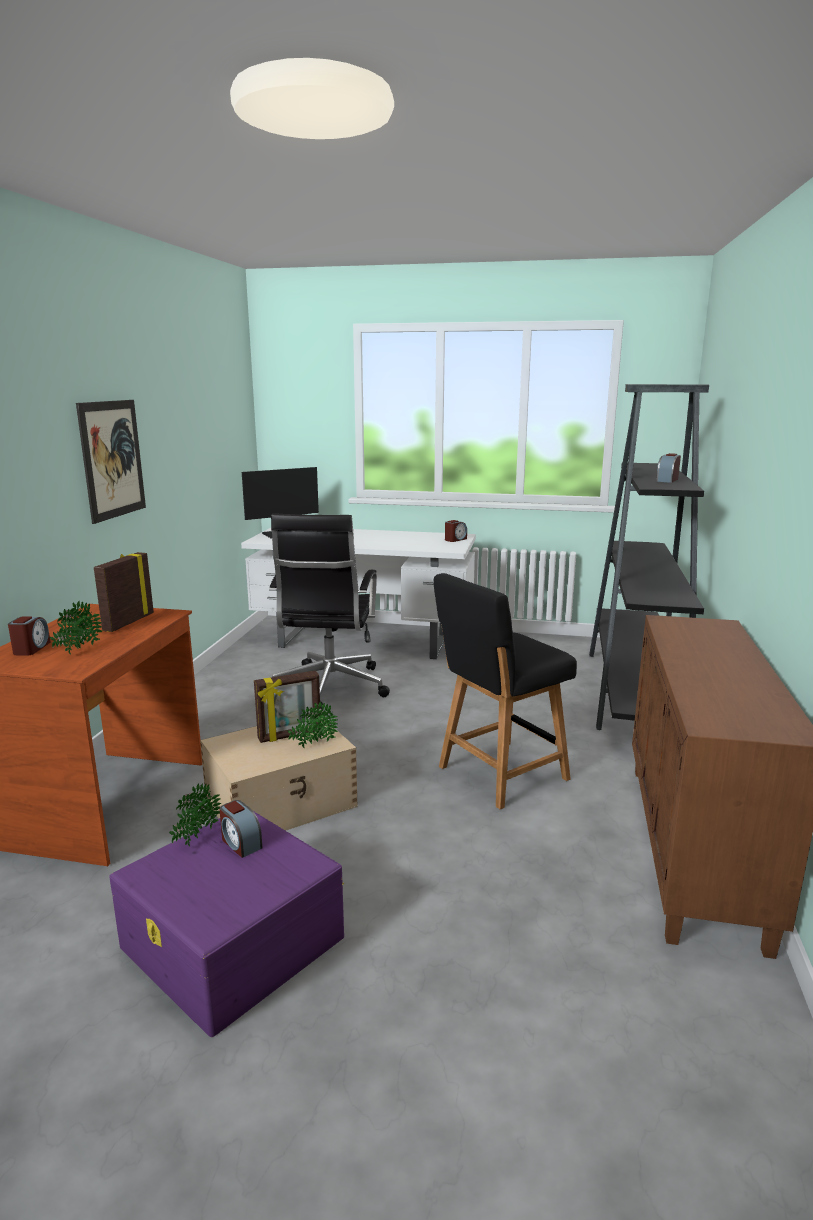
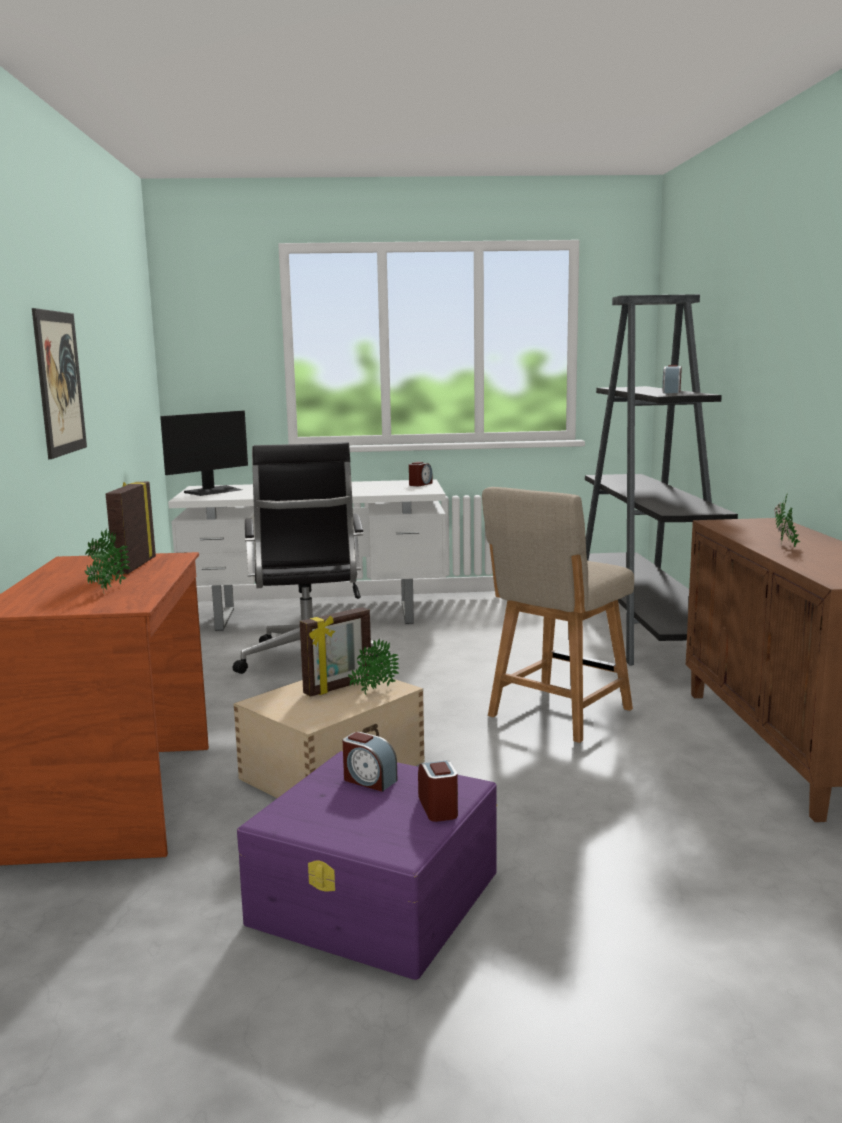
camera: 15 degrees left, 5 degrees down
(31, 648) = (42, 595): alarm clock -> alarm clock (438, 807)
(195, 838) = (312, 784): potted plant -> potted plant (786, 546)
(498, 775) = (556, 714): black chair -> beige chair

